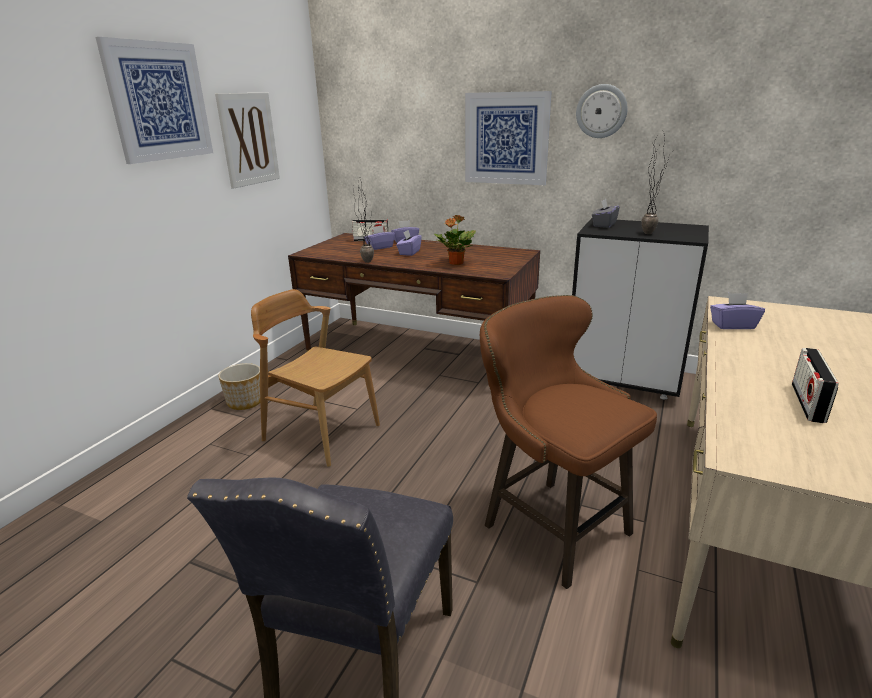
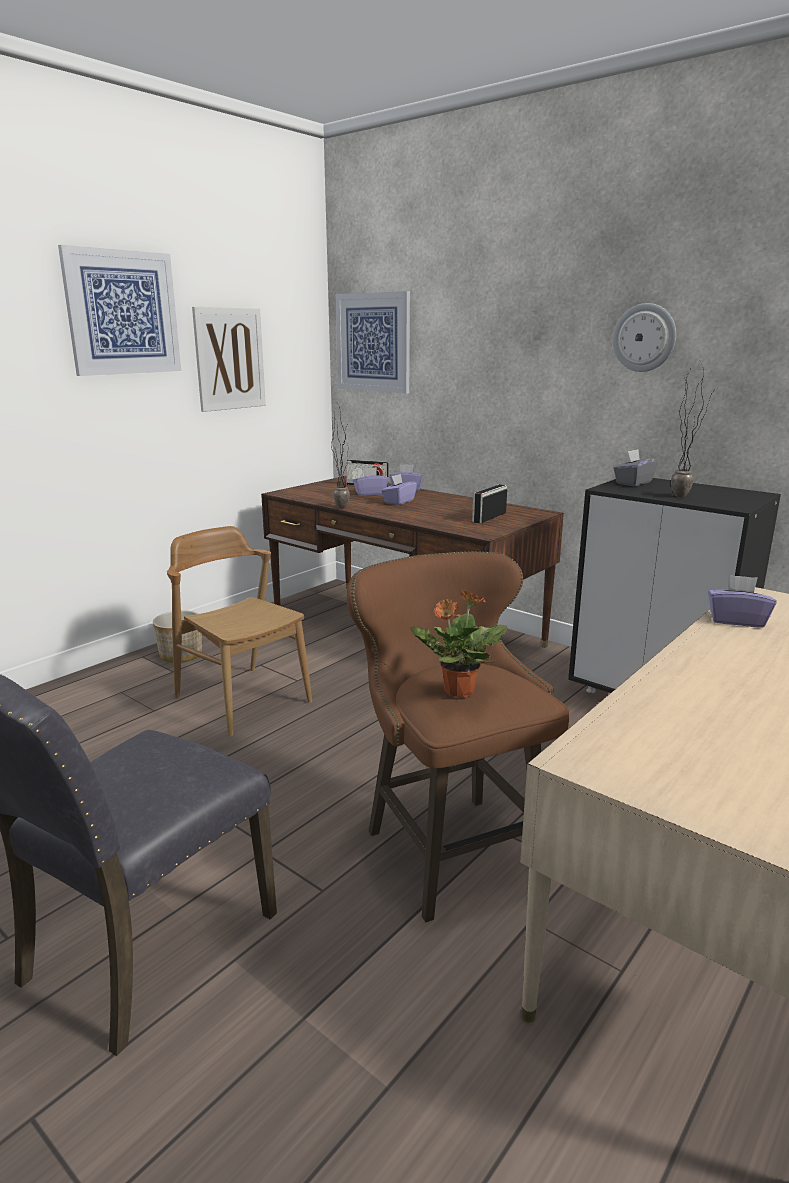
camera: 15 degrees right, 5 degrees down
(455, 263) = (442, 517): potted plant -> potted plant (457, 691)
(506, 138) = (529, 369): picture -> picture (373, 342)
(807, 403) = (745, 718): radio -> radio (489, 517)

